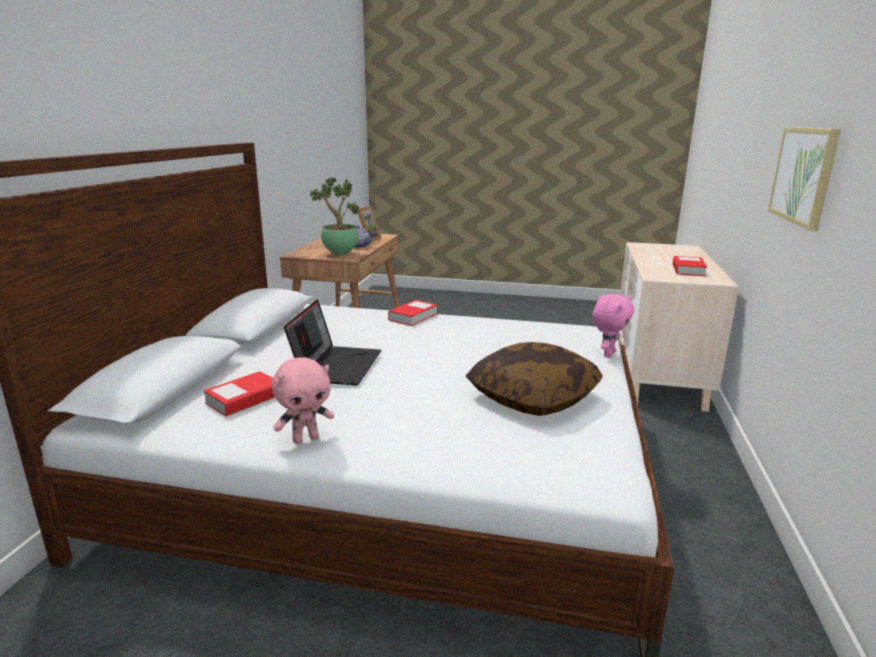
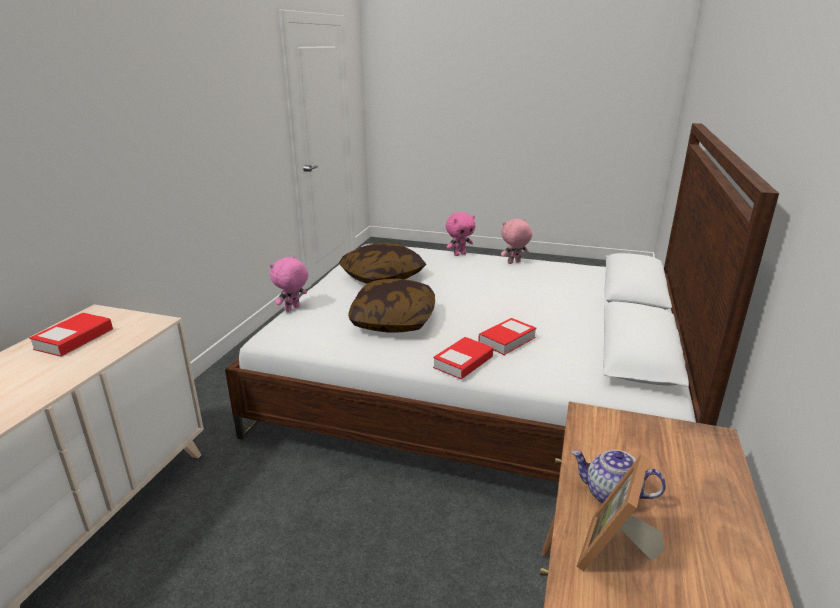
camera: 175 degrees left, 5 degrees up
(245, 399) = (567, 281): book -> book (507, 340)
(337, 365) = (520, 300): laptop -> none
(339, 253) = (626, 441): potted plant -> none
(410, 461) = (459, 254): none -> pink plush toy
(485, 343) = (393, 320): none -> pillow
(803, 175) = (142, 150): picture -> none

